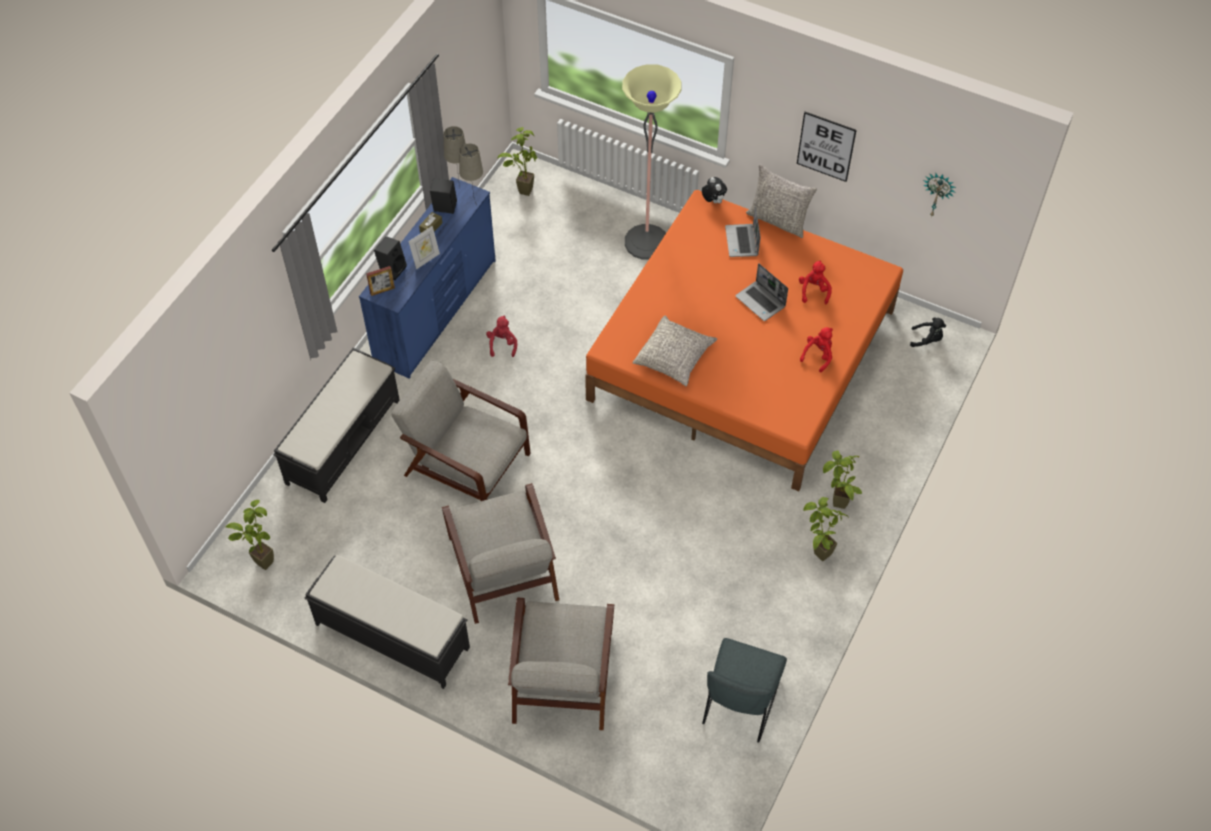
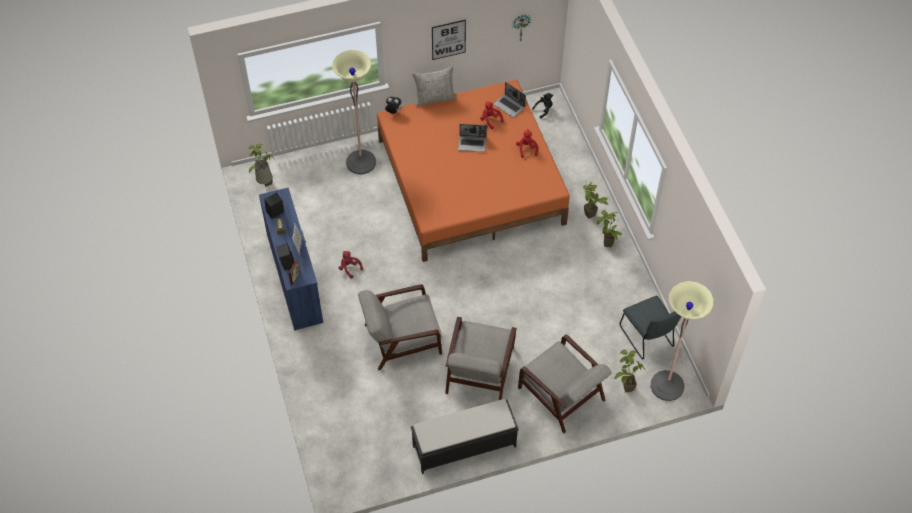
camera: 45 degrees left, 0 degrees up
(262, 558) = (356, 468): potted plant -> potted plant (623, 388)
(344, 440) = (327, 379): black bench -> none
(474, 201) = (286, 198): beige table lamp -> none
(504, 570) = (479, 371): grey armchair -> grey armchair turned 75 degrees clockwise
(674, 357) = (463, 201): grey pillow -> none
(696, 782) = (667, 386): none -> floor lamp
(742, 242) = (430, 121): laptop -> laptop (509, 106)

